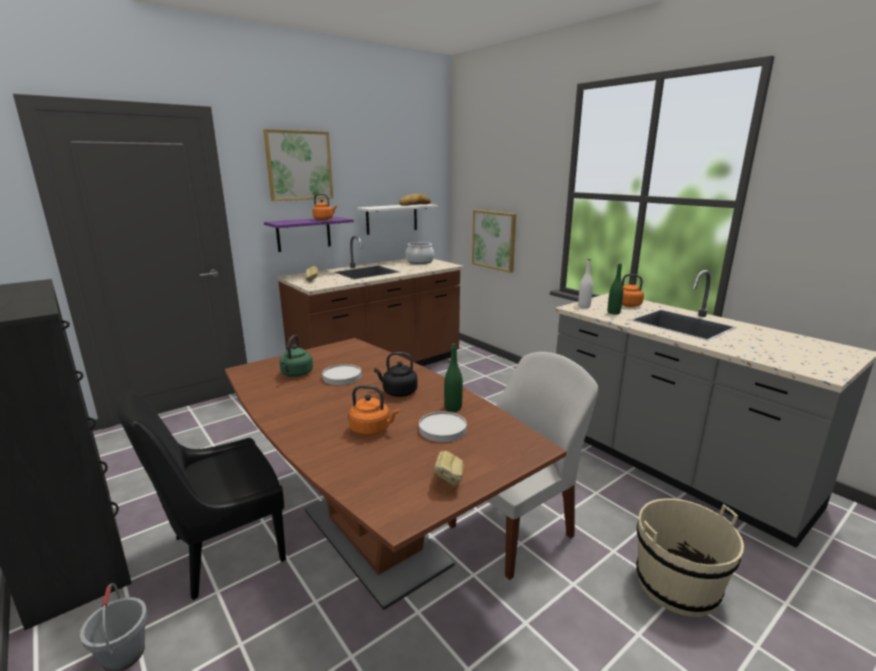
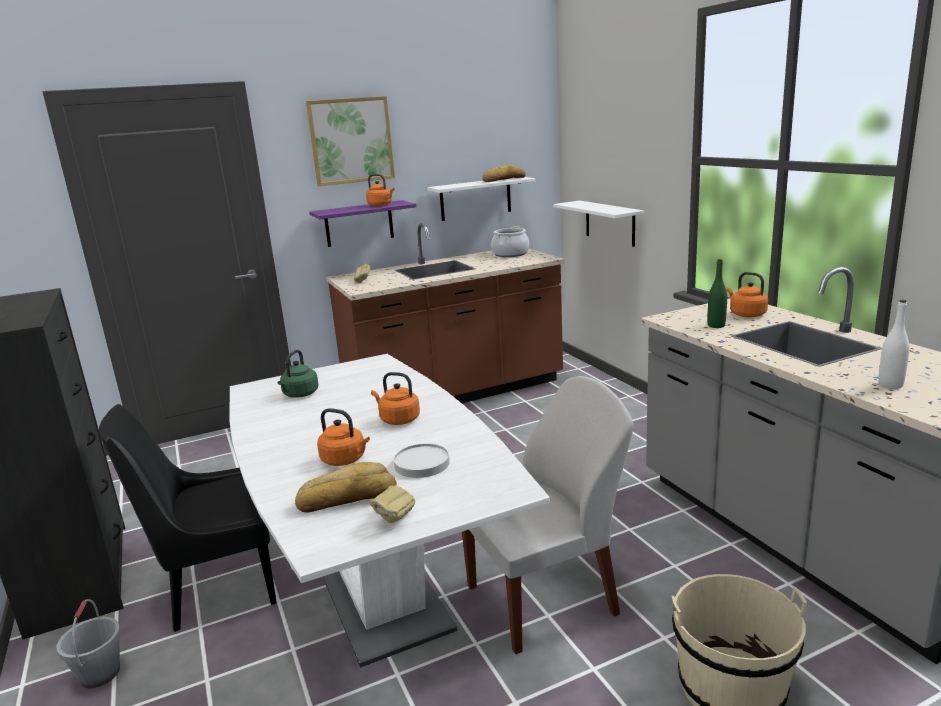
camera: 15 degrees right, 0 degrees up
(341, 377) = (346, 399): white plate -> none
(374, 537) = (378, 590): brown dining table -> white dining table
(394, 464) = (347, 497): none -> bread
(398, 392) = (398, 419): black kettle -> orange kettle
(453, 408) = (449, 440): green bottle -> none
(494, 240) = (610, 223): picture -> white shelf
(584, 306) = (682, 316): white bottle -> white bottle (890, 385)

